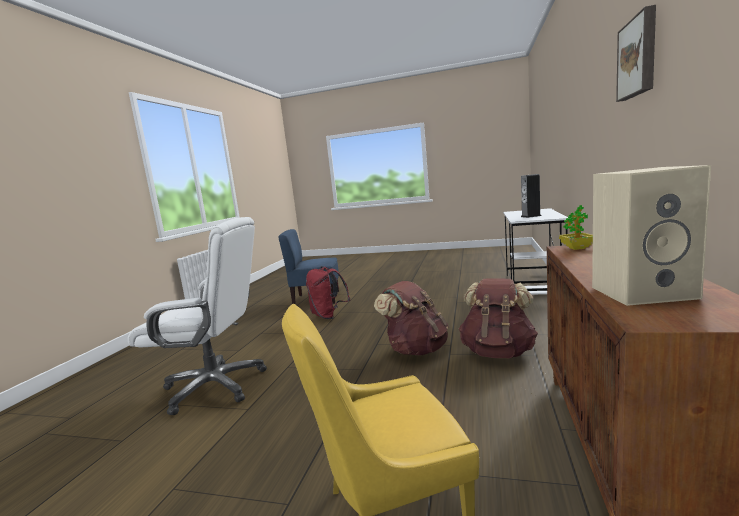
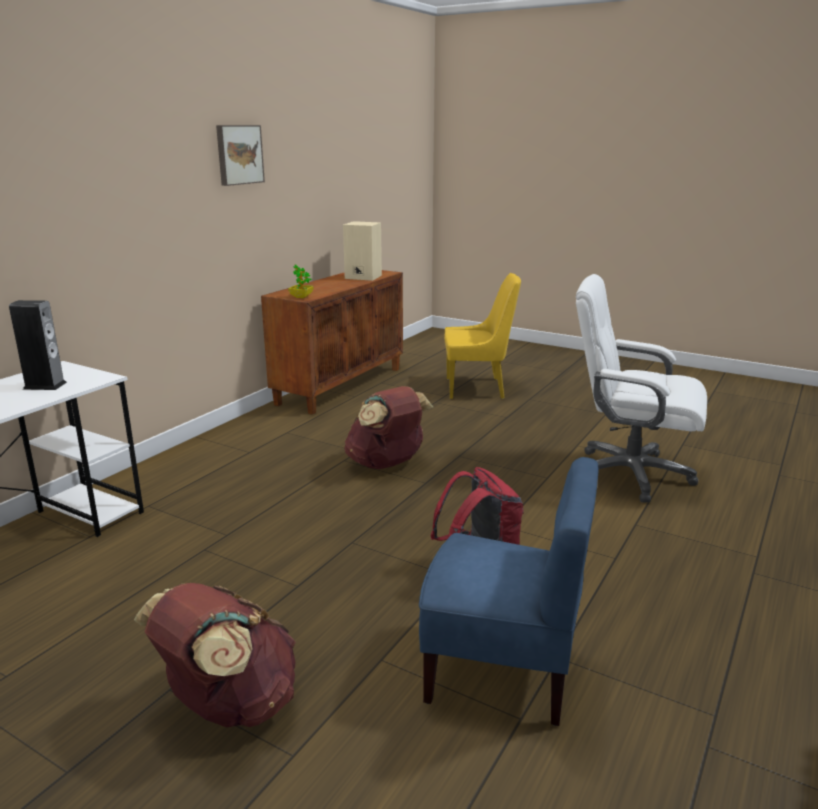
camera: 165 degrees left, 10 degrees up
(498, 352) = (311, 442): brown backpack -> brown backpack (229, 705)

